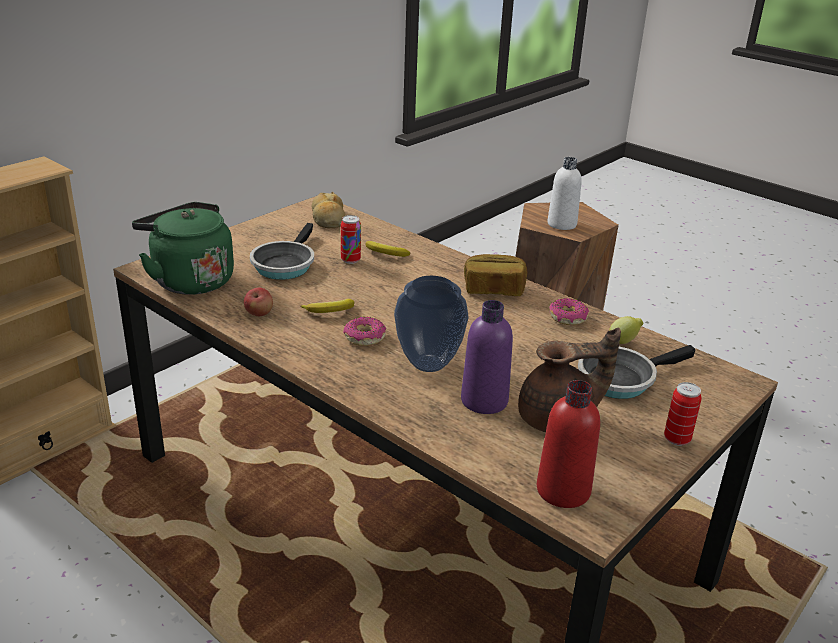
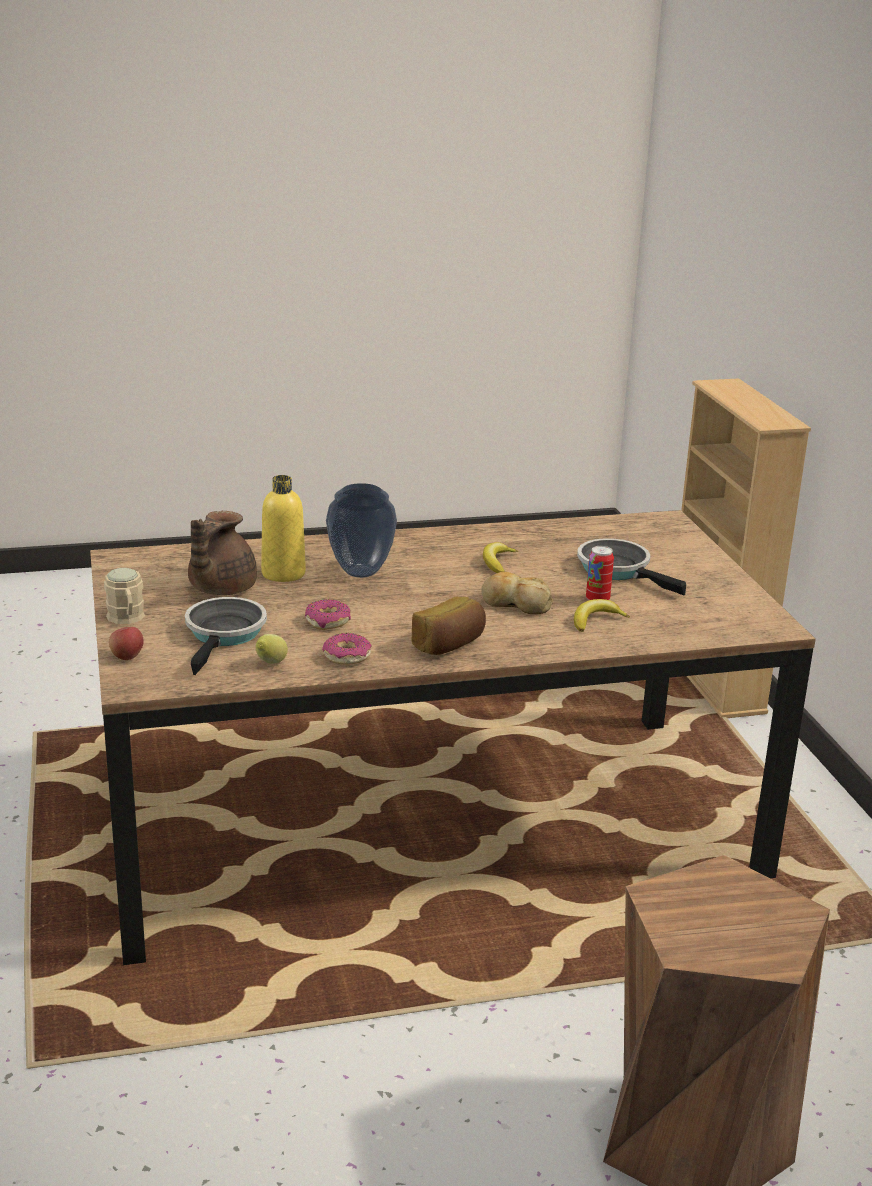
camera: 125 degrees right, 5 degrees down
(189, 280) = (624, 529): green kettle -> none
(259, 314) = (527, 538): apple -> apple (127, 656)
(328, 219) = (724, 620): bread -> bread (516, 603)
(364, 337) = (435, 563): donut -> donut (328, 621)
(484, 401) = (283, 573): purple bottle -> yellow bottle
(562, 224) = (705, 900): white bottle -> none
(563, 490) = (156, 560): red bottle -> none
(677, 439) = (127, 619): can -> beige mug

